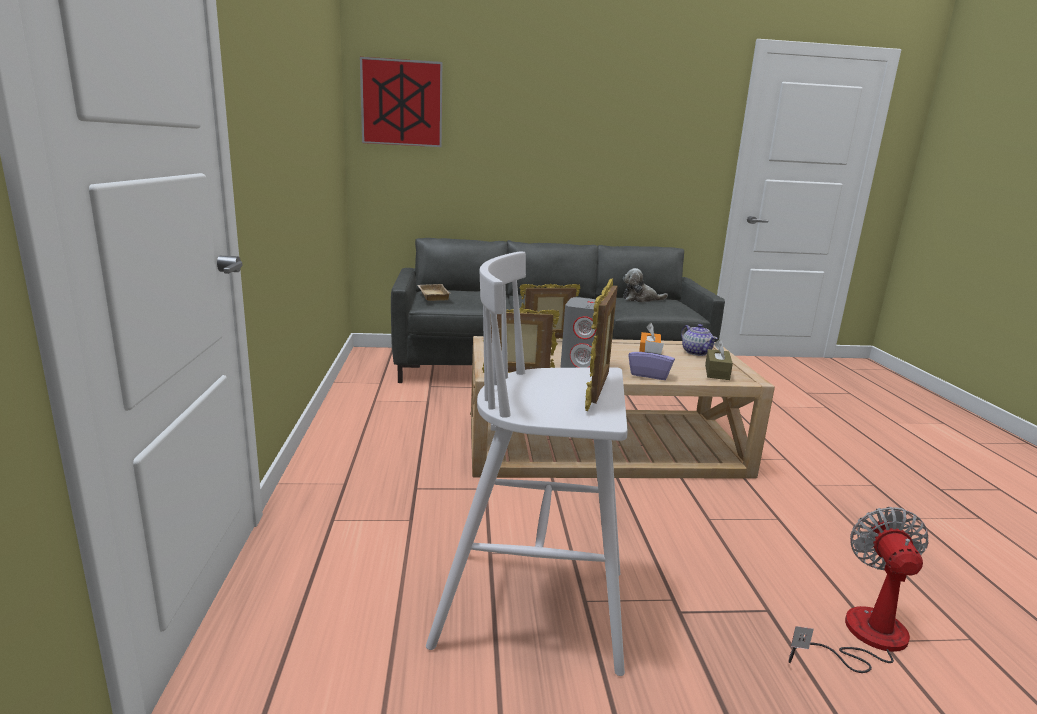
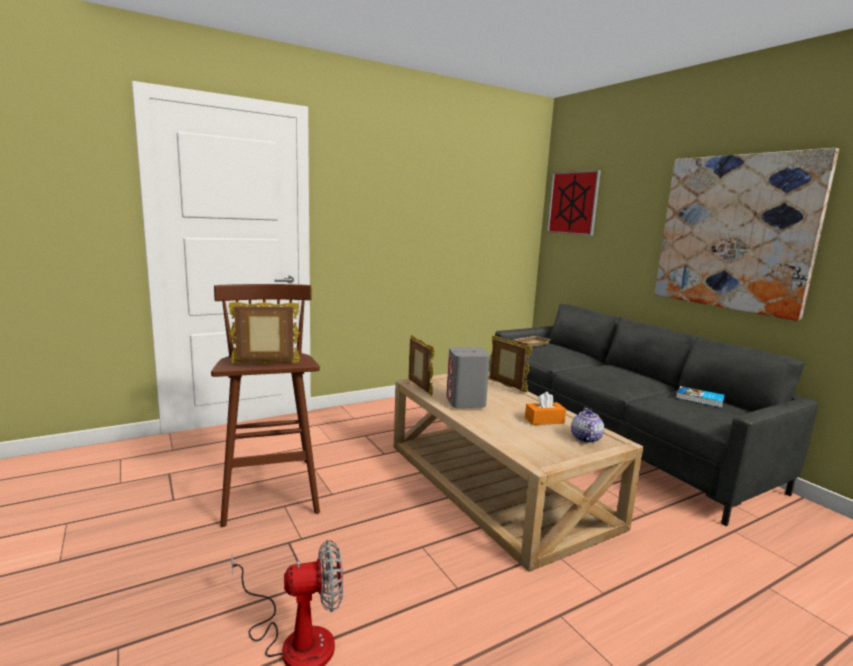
camera: 65 degrees right, 5 degrees down
(536, 608) = (270, 491): white stool -> brown stool
(610, 143) = (734, 233): none -> picture
(640, 299) = (700, 399): plush toy -> book
(649, 374) = (483, 423): purple tissue box -> none
(696, 352) = (585, 438): teapot -> teapot turned 150 degrees clockwise
(717, 372) = (535, 448): brown tissue box -> none

